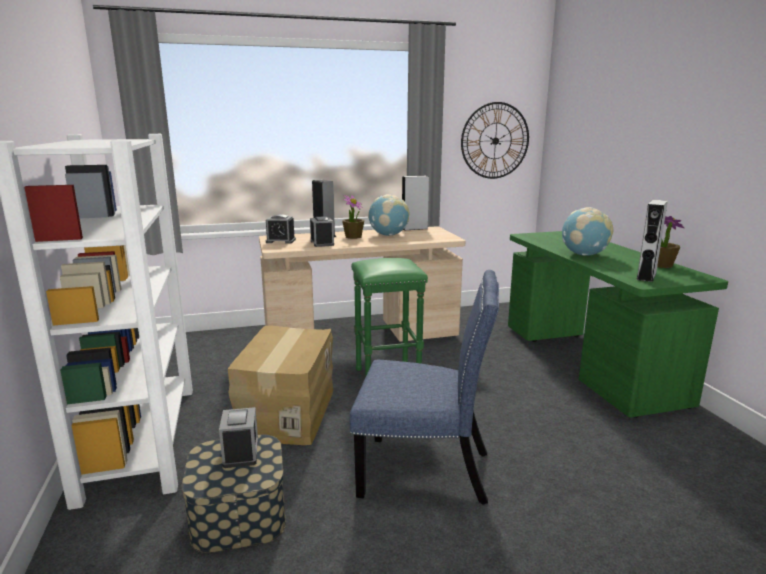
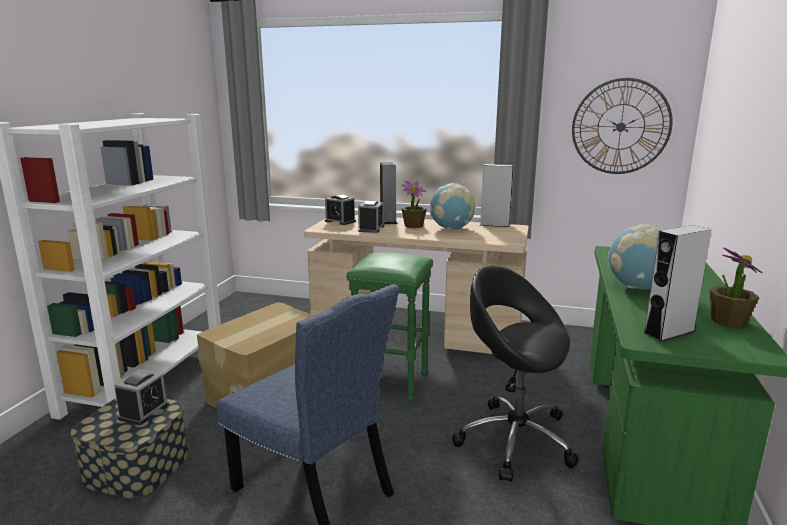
camera: 30 degrees right, 0 degrees up
(518, 391) = (513, 439): none -> black office chair

